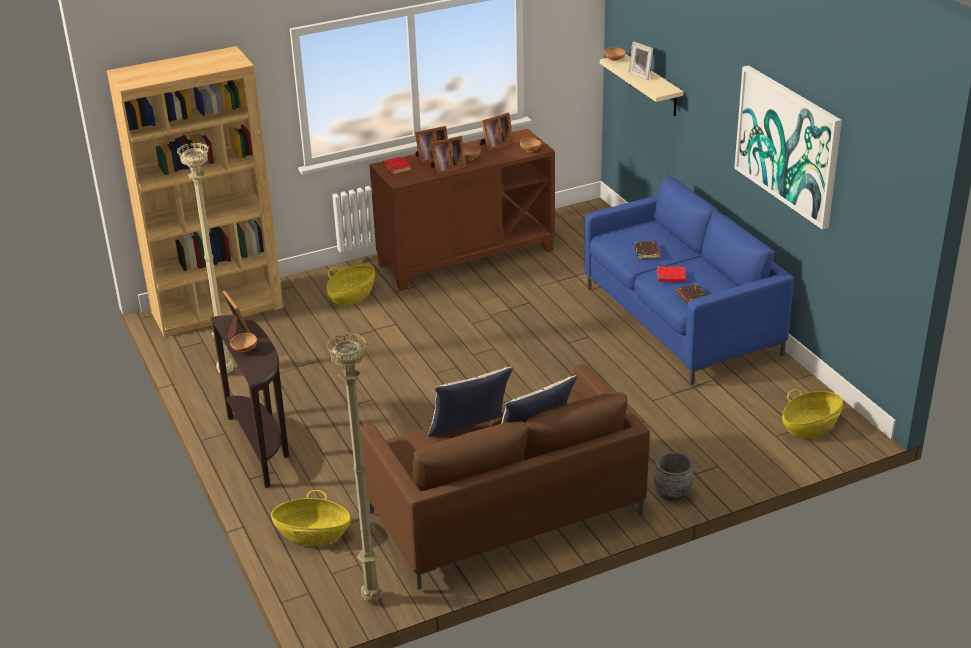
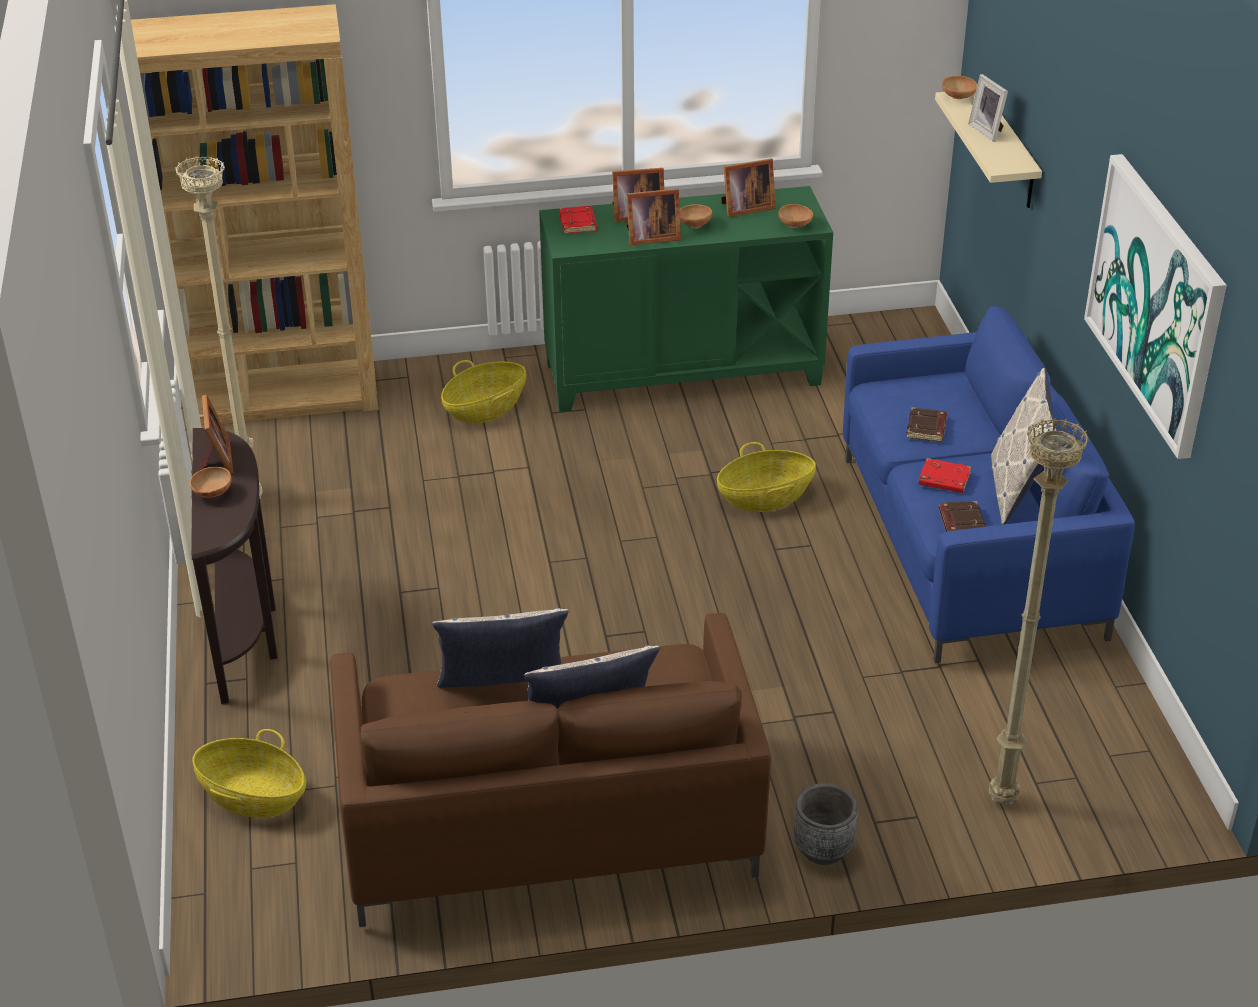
camera: 15 degrees right, 5 degrees up
(370, 599) = (287, 925): beige floor lamp -> beige floor lamp (1000, 800)
(466, 257) = (683, 373): brown cabinet -> green cabinet
(714, 275) = (1016, 490): none -> pillow
(810, 426) = (1100, 777): basket -> basket (765, 497)

